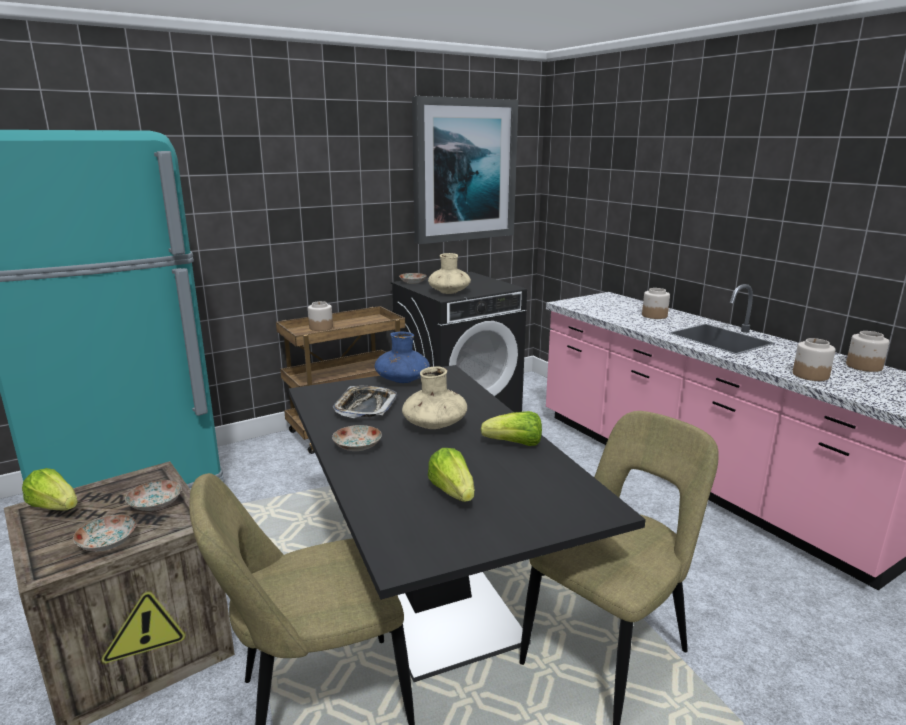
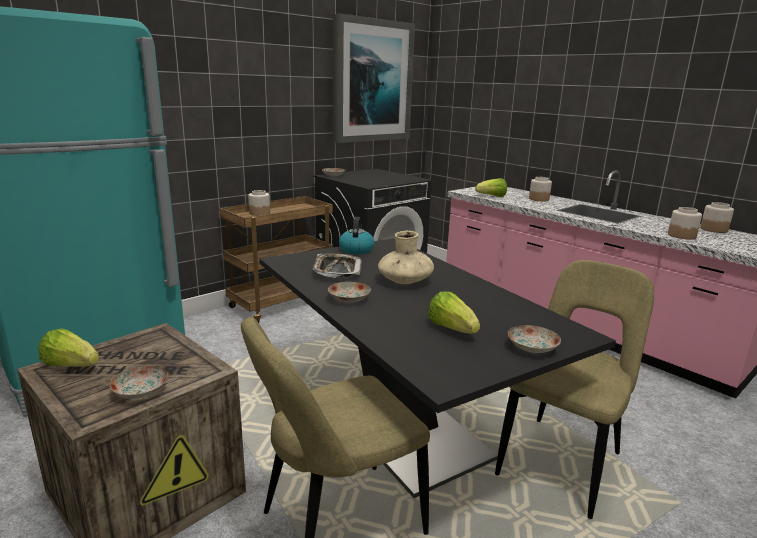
camera: 10 degrees left, 0 degrees up
(156, 503) = (171, 357): plate -> plate (532, 347)
(402, 380) = (356, 249): blue vase -> kettle
(449, 292) = (370, 182): beige vase -> none
(515, 444) = (480, 292): lettuce -> lettuce (492, 196)

